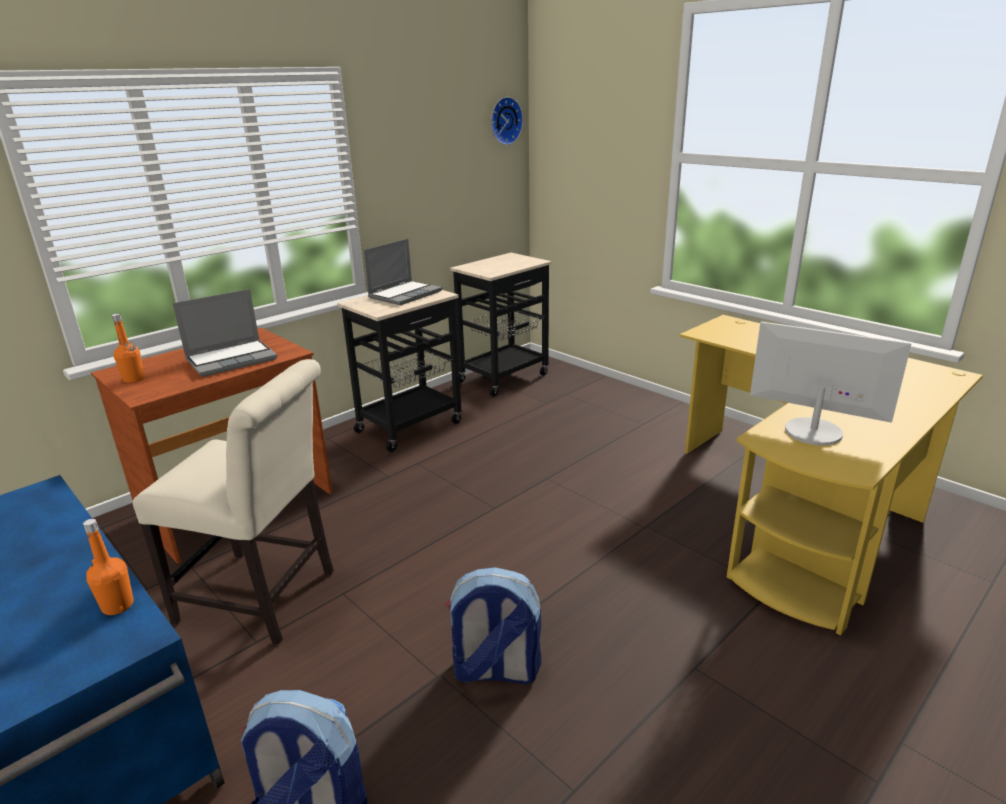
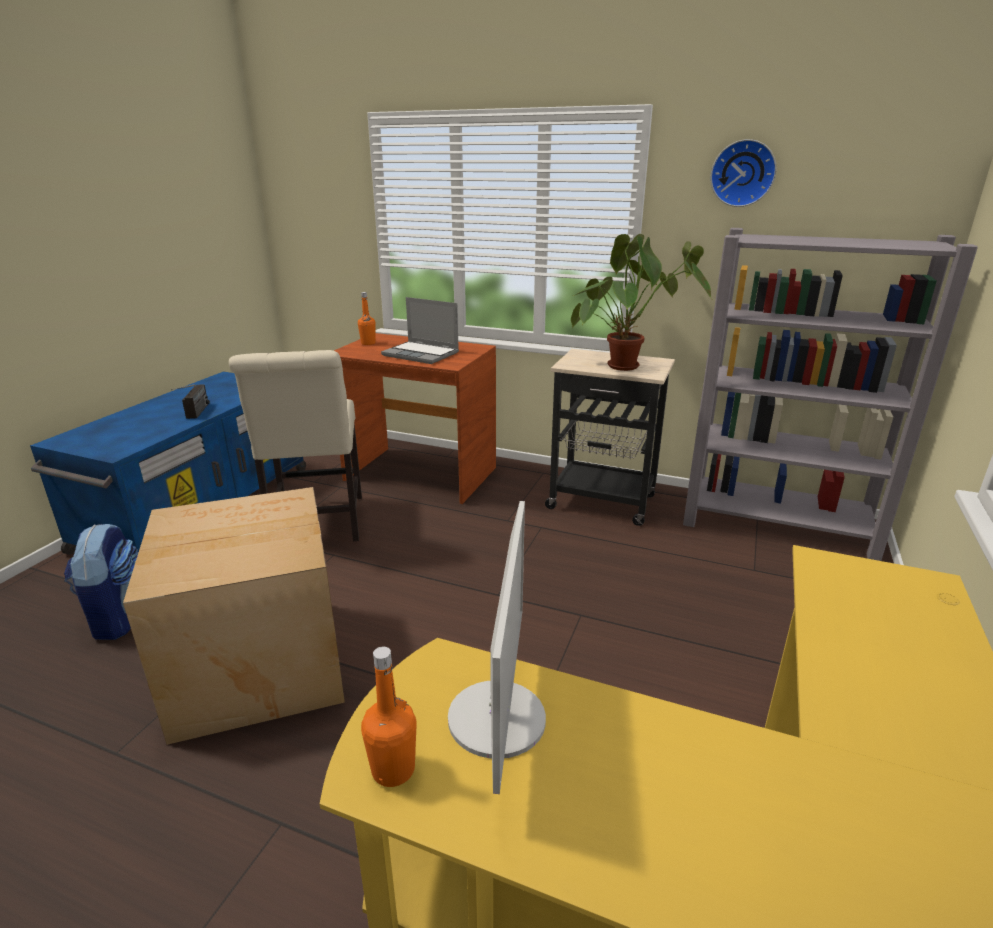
camera: 65 degrees right, 0 degrees up
(78, 560) = (195, 415): none -> radio
(118, 606) = (147, 438): orange bottle -> orange bottle (393, 769)
(405, 294) = (629, 362): laptop -> potted plant
(495, 670) = (256, 664): backpack -> cardboard box
(503, 377) = (777, 523): cart -> grey bookcase
(504, 121) = (920, 182): wall clock -> wall clock (743, 173)

